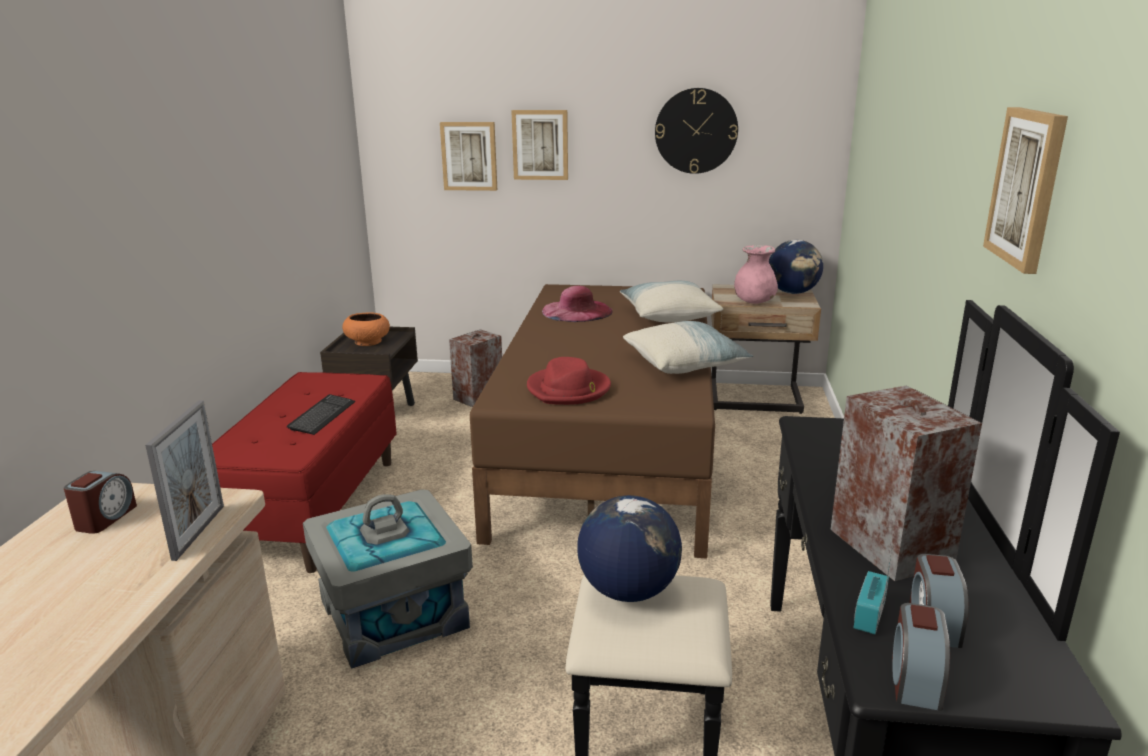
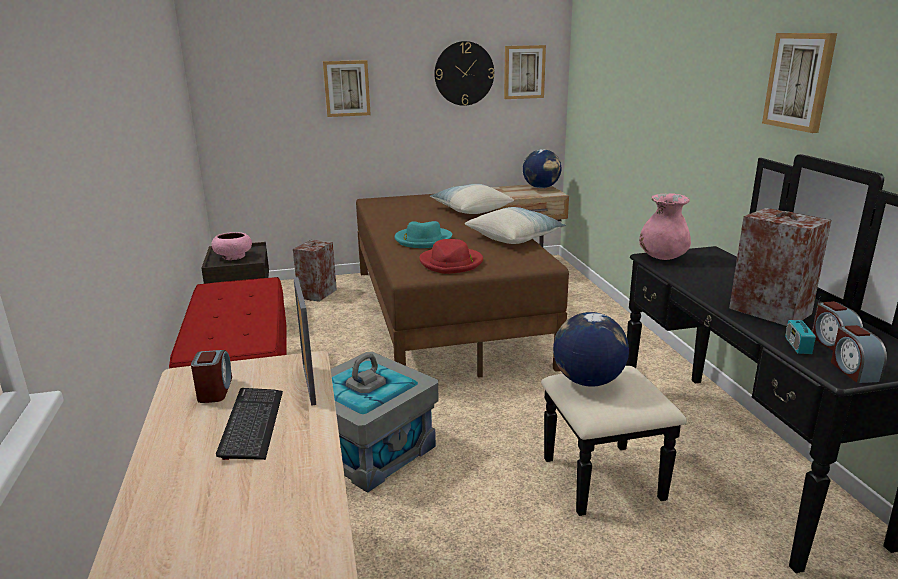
camera: 20 degrees left, 0 degrees up
(322, 416) = (253, 311): keyboard -> keyboard (252, 424)
(367, 342) = (233, 256): orange bowl -> pink bowl
(469, 156) = (288, 100): picture -> picture (524, 72)
(566, 351) = (423, 240): none -> turquoise hat
(577, 311) = (401, 214): pink hat -> none
(754, 302) = (522, 195): pink vase -> pink vase (662, 257)

